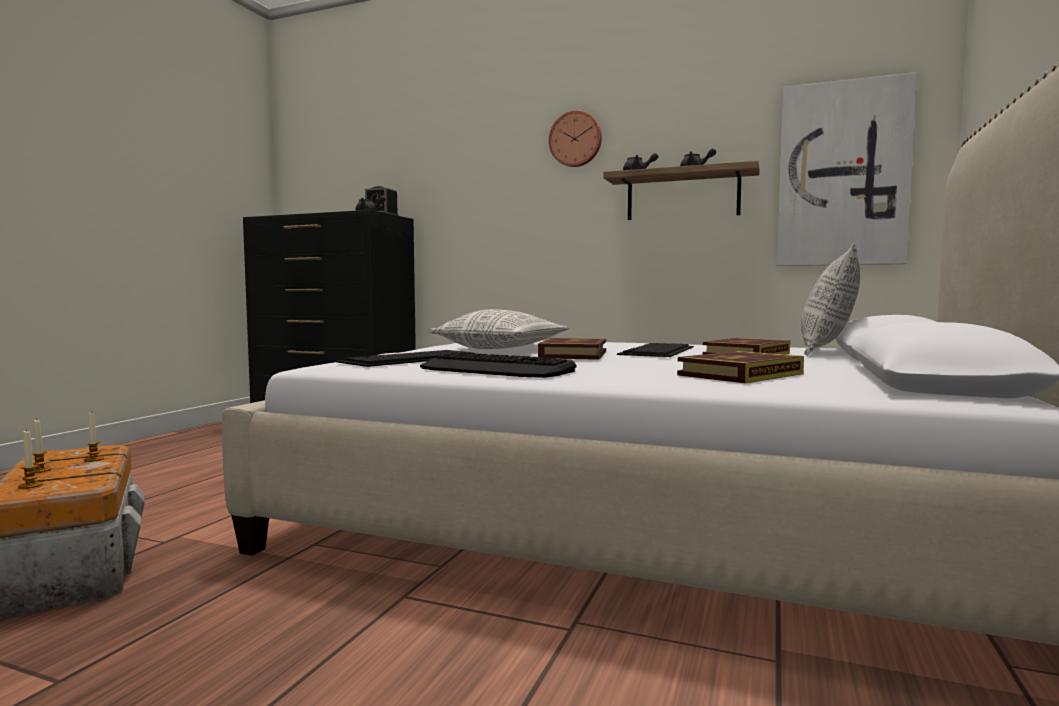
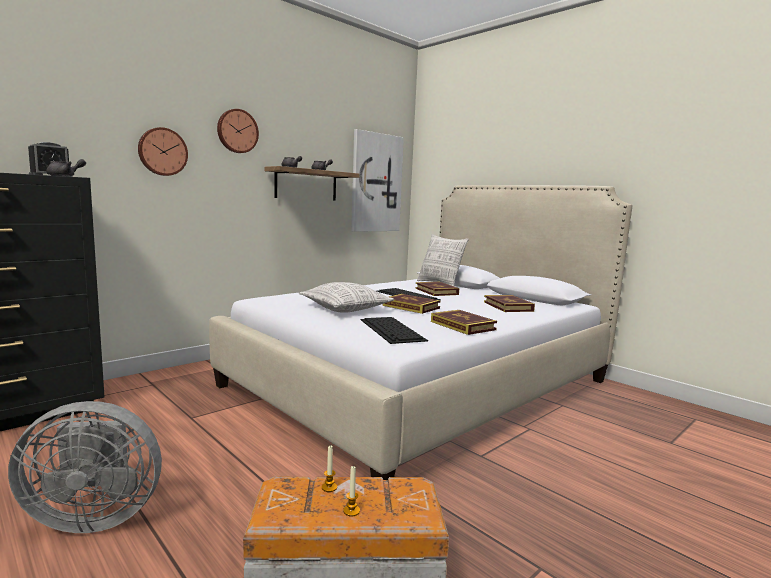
camera: 65 degrees left, 5 degrees up
(30, 486) = (407, 510): candle -> none
(194, 472) = (94, 516): none -> grey fan
(491, 181) = (162, 152): none -> wall clock
(497, 369) = (462, 325): keyboard -> book

